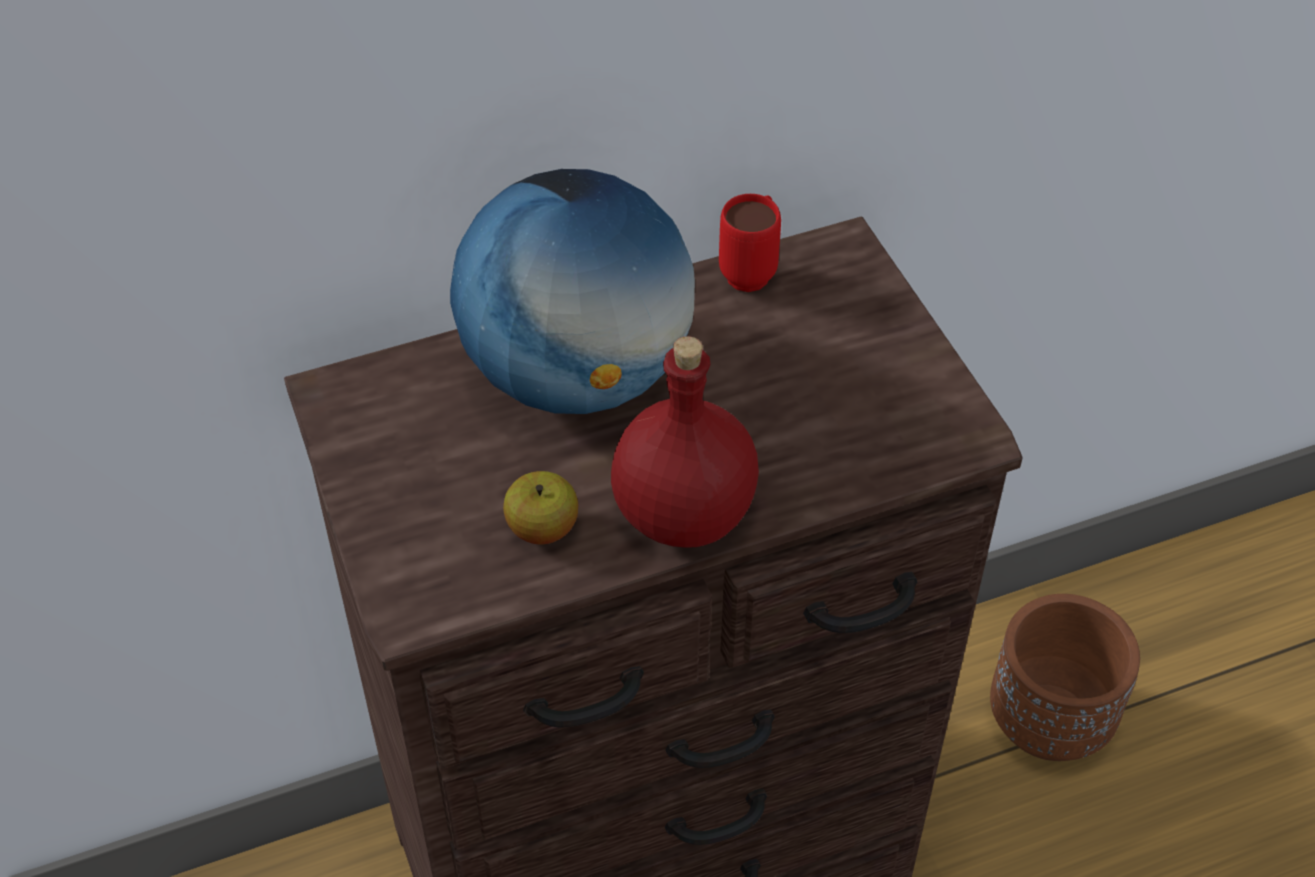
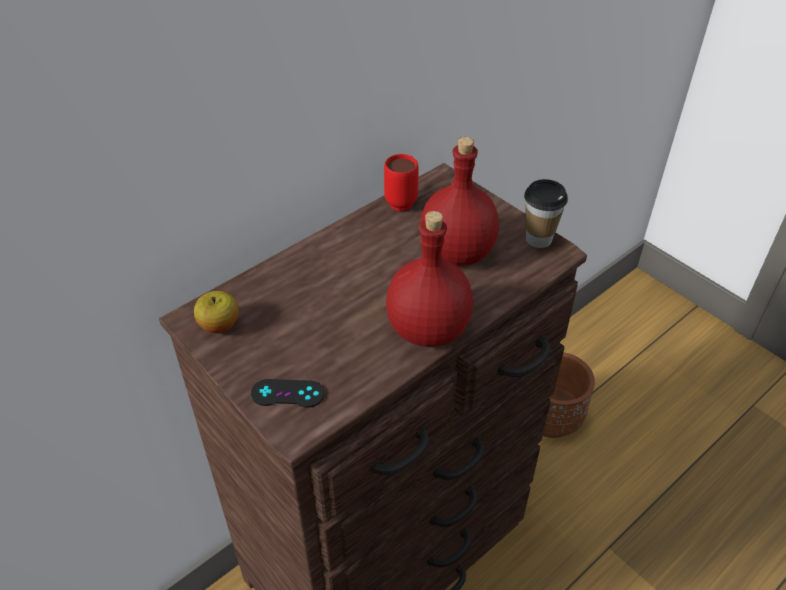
camera: 20 degrees left, 5 degrees down
(422, 555) = (287, 393): none -> black game controller
(542, 528) = (352, 359): apple -> apple (219, 325)
(577, 374) = (332, 273): globe -> none
(796, 394) = (456, 253): none -> red bottle
(951, 406) = (538, 239): none -> cup

